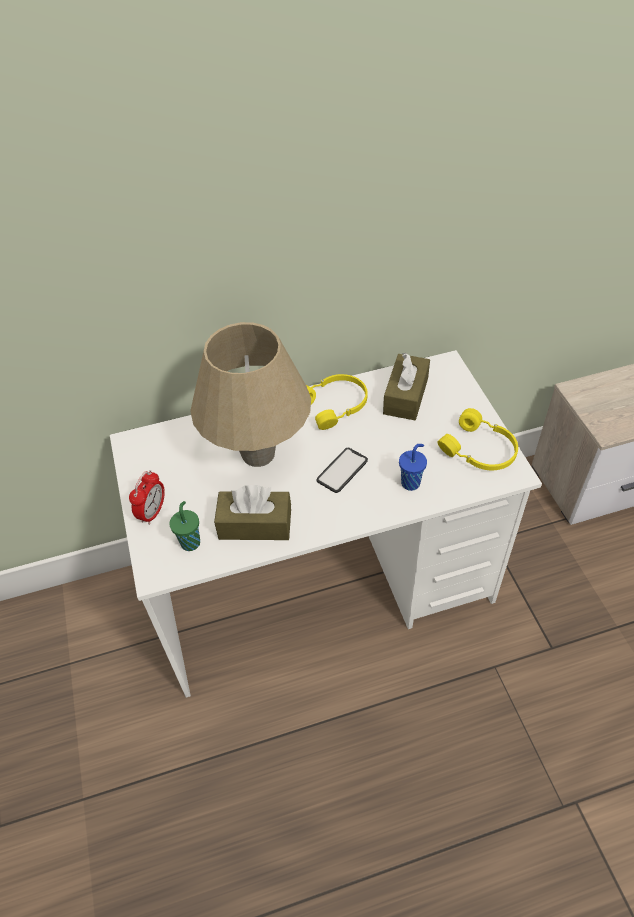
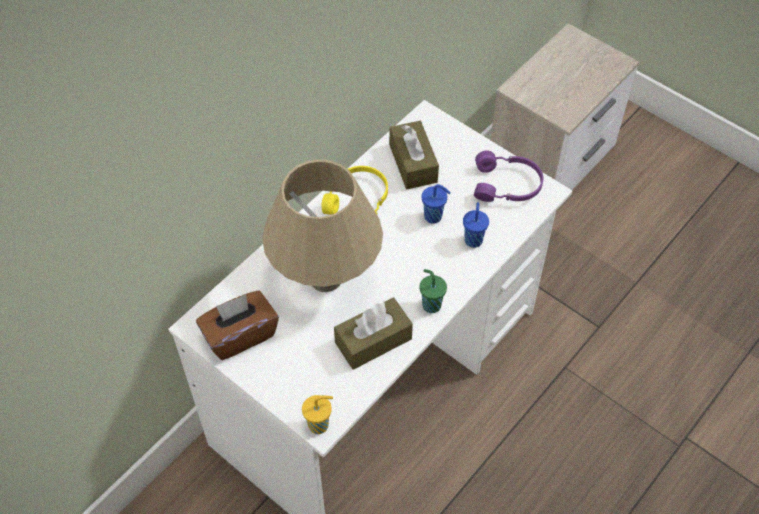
camera: 35 degrees left, 5 degrees up
(152, 512) = (274, 377): alarm clock -> none
(155, 465) = (240, 335): none -> brown tissue box
(155, 570) = (319, 424): none -> yellow cup
(190, 542) = (330, 384): green cup -> green cup (431, 304)
(342, 470) = (410, 257): phone -> none
(390, 447) = (434, 217): none -> blue cup
(479, 451) = (507, 185): yellow headphones -> purple headphones

